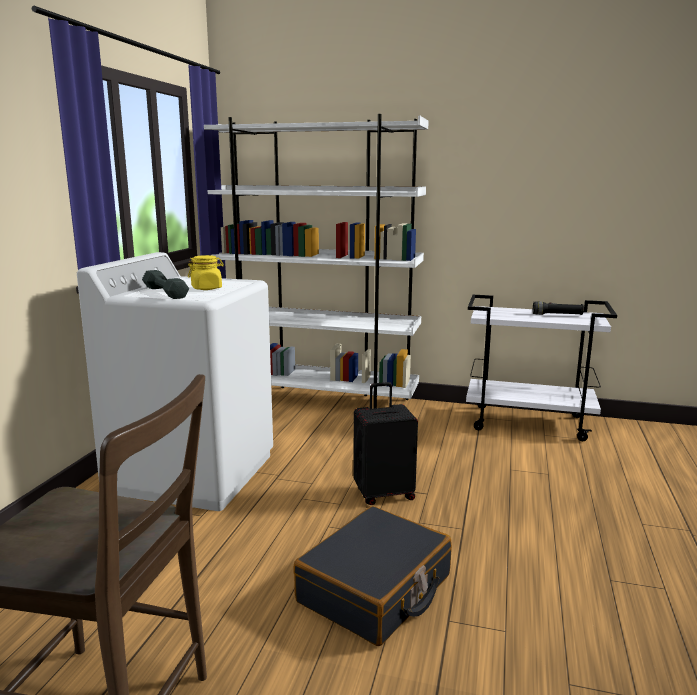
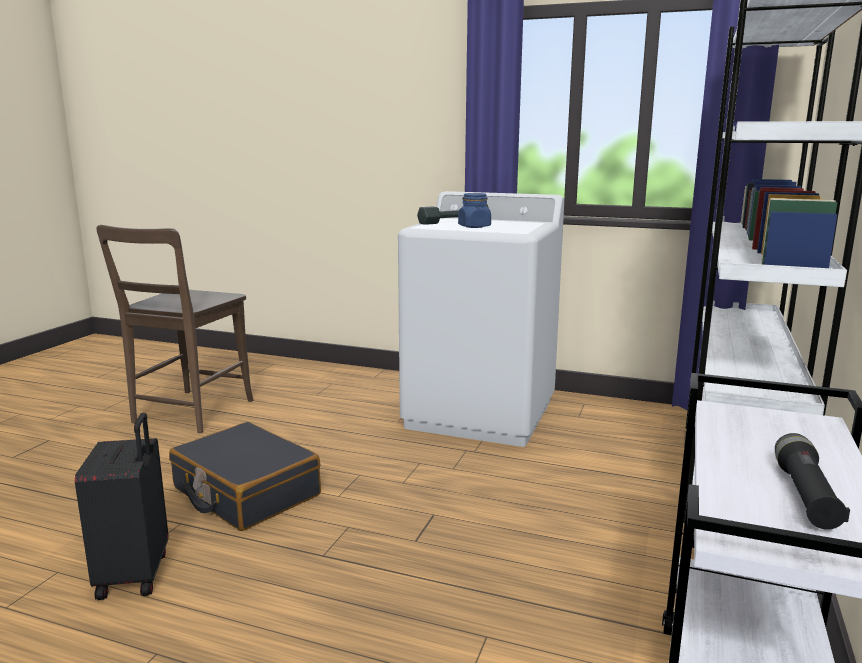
camera: 95 degrees right, 0 degrees up
(207, 288) = (474, 226): yellow jar -> blue jar
(384, 494) = (420, 510): black suitcase -> black suitcase (136, 575)

